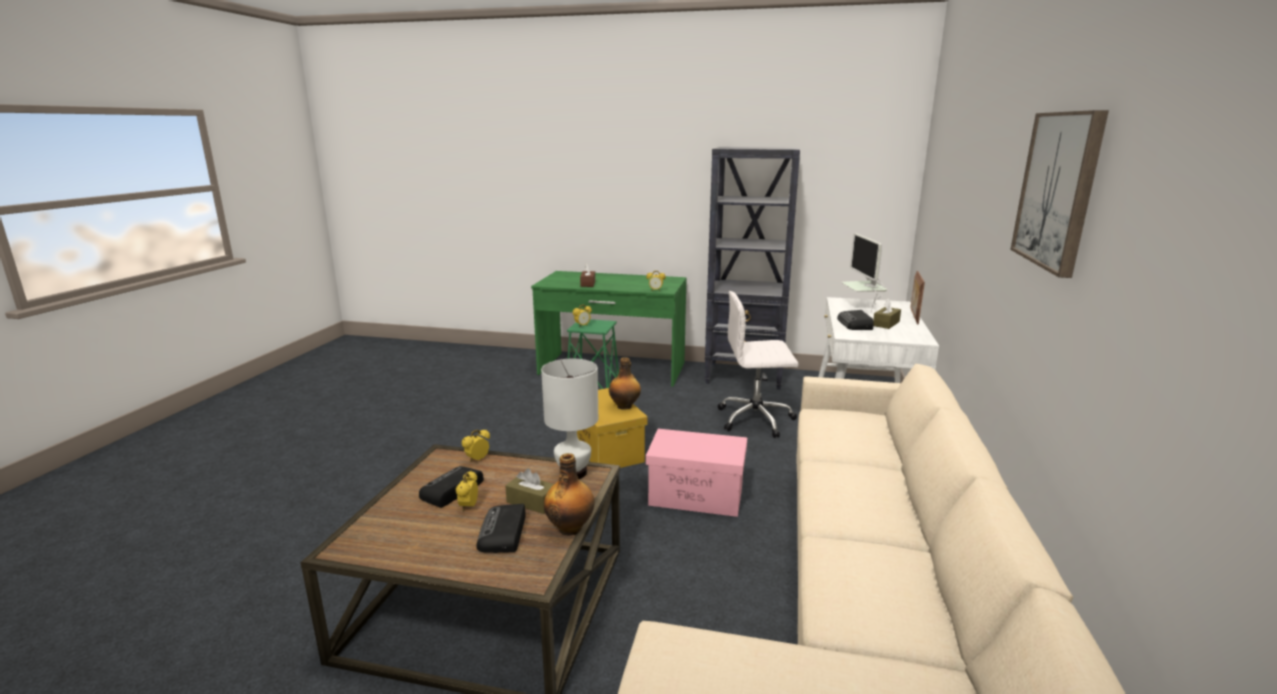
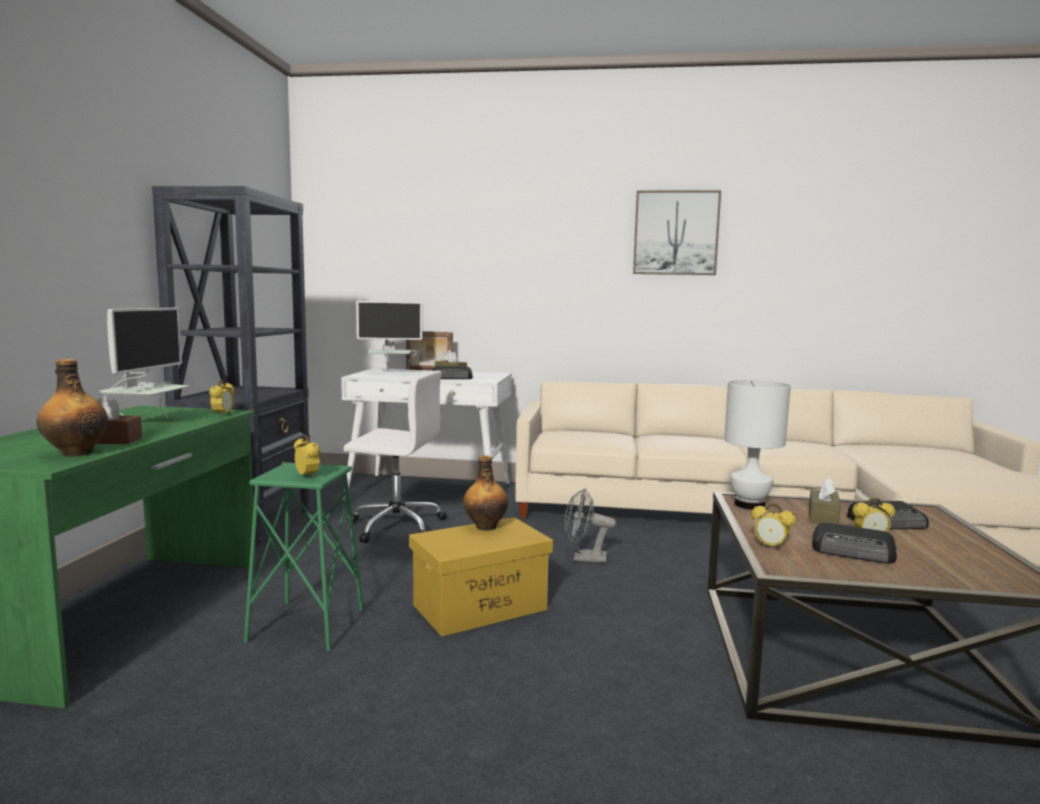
camera: 95 degrees left, 10 degrees down
(570, 528) = (843, 502): bottle -> bottle (76, 453)
(627, 283) = (147, 424): none -> monitor
(695, 496) = (584, 558): pink storage box -> grey fan
(756, 419) = (395, 526): white office chair -> white office chair turned 75 degrees counterclockwise

